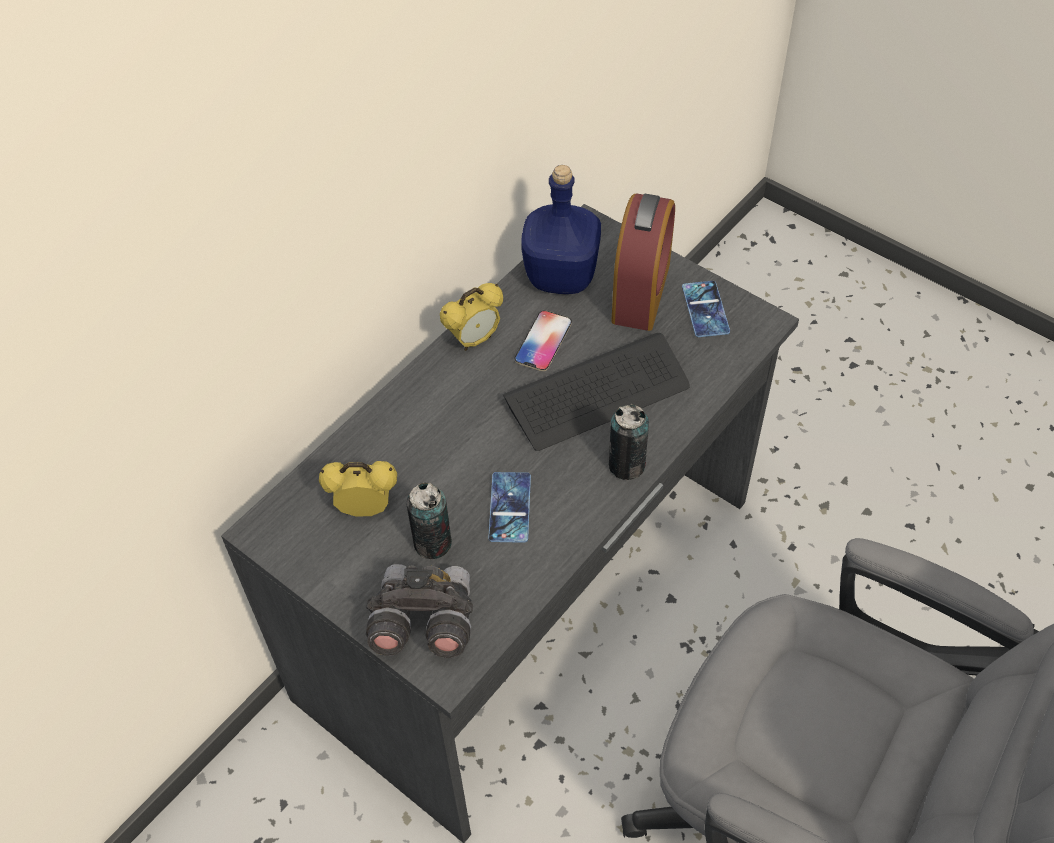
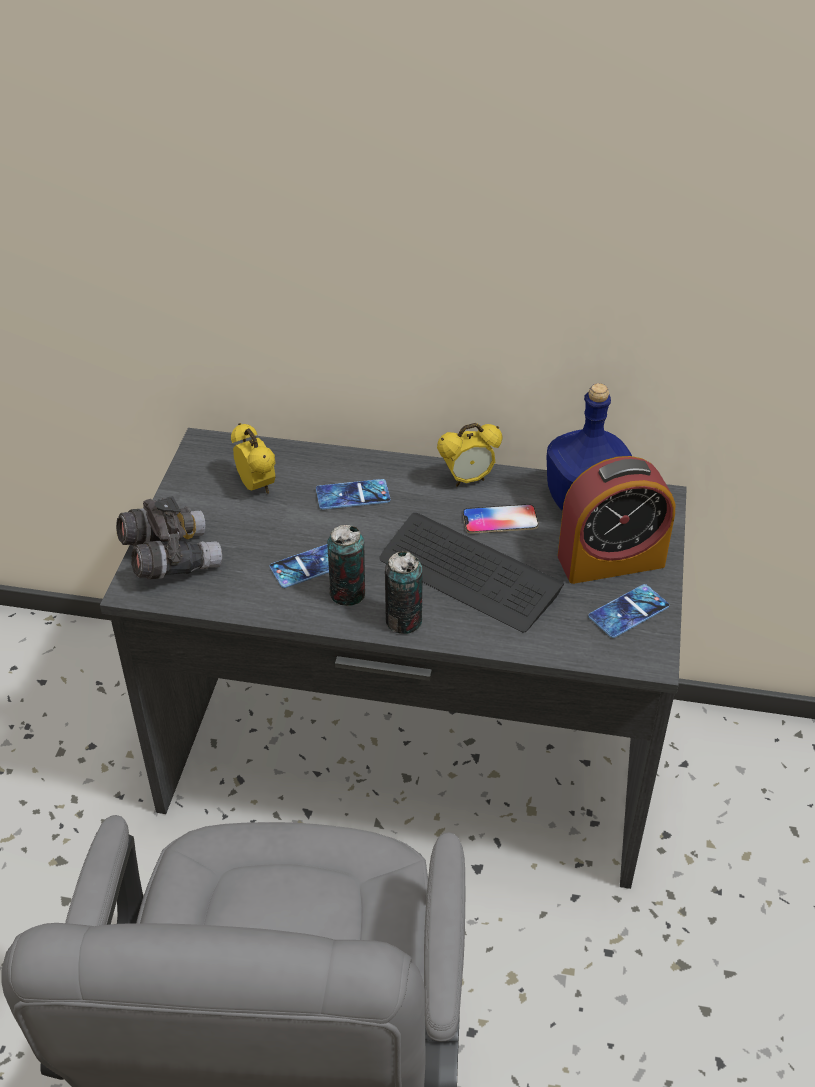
camera: 60 degrees right, 10 degrees down
(432, 543) = (247, 535): can -> can (347, 593)
(434, 435) = (353, 495): none -> phone
(474, 340) = (468, 480): alarm clock -> alarm clock turned 45 degrees counterclockwise

